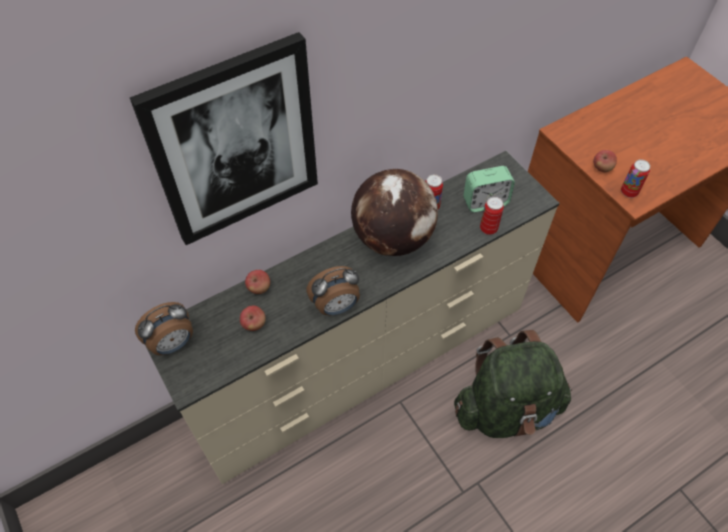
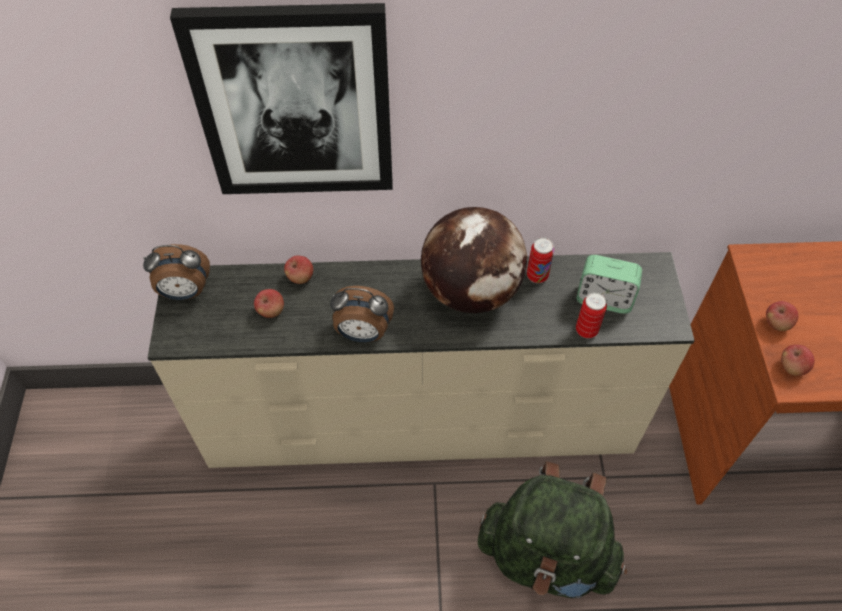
camera: 30 degrees right, 0 degrees up
(629, 192) = (791, 367): can -> apple

